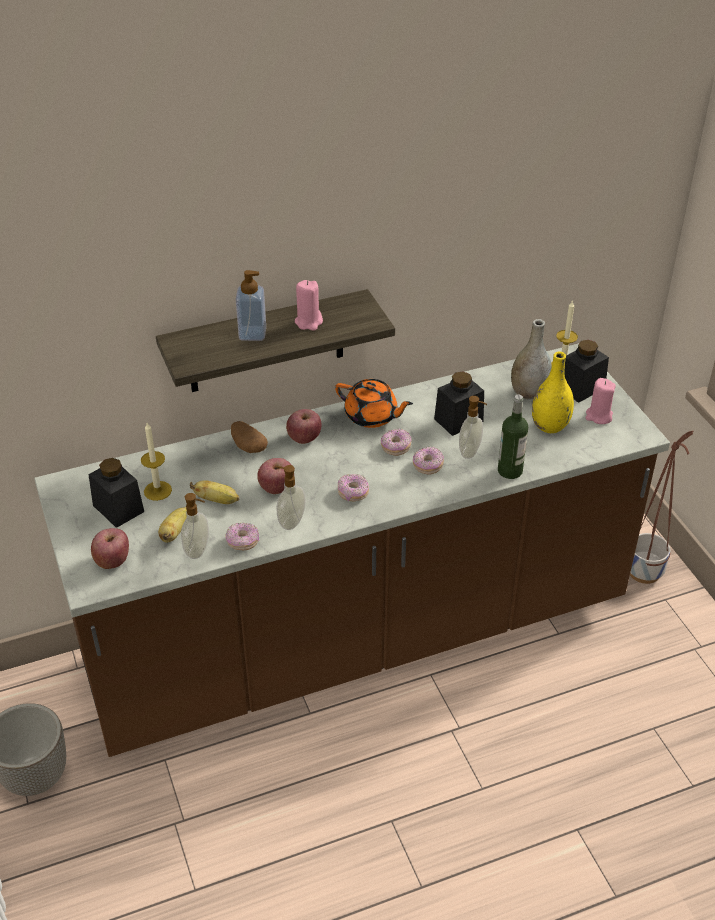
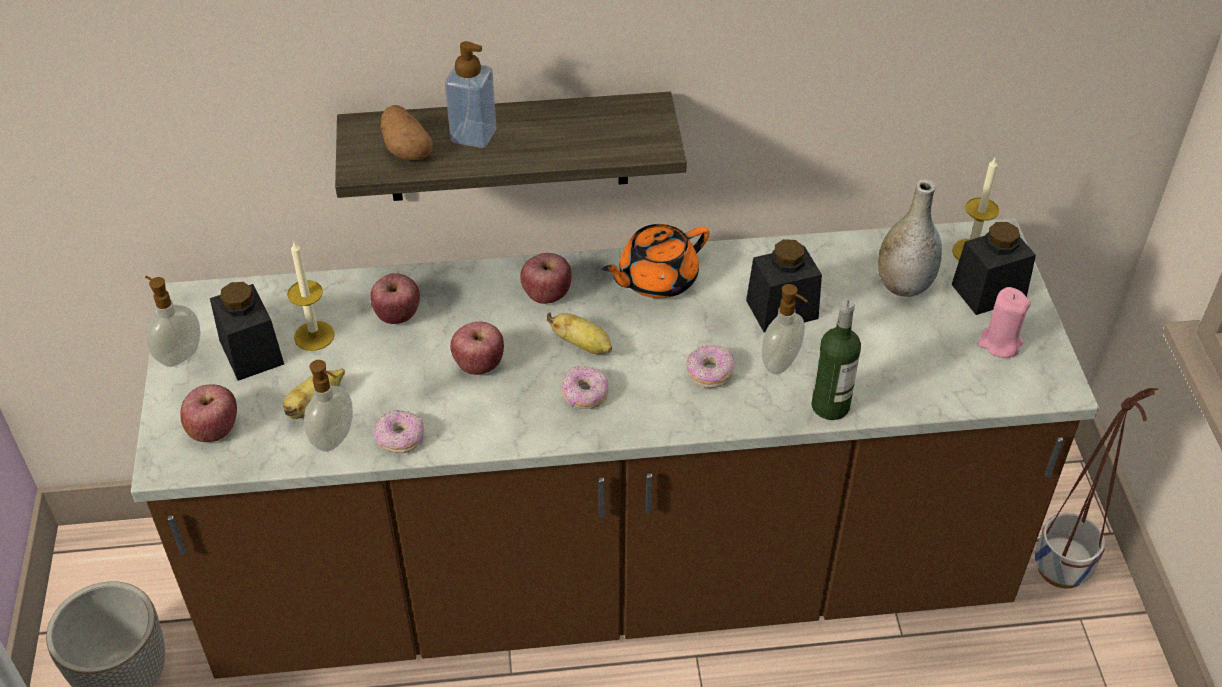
camera: 15 degrees right, 5 degrees up
(210, 468) = (398, 315): none -> apple
(217, 500) = (390, 367): banana -> banana (583, 345)
(247, 446) = (462, 292): potato -> potato (405, 149)
(290, 521) = (479, 421): soap dispenser -> soap dispenser (179, 355)
(309, 322) = (562, 130): pink candle -> none
(372, 416) = (656, 279): orange teapot -> orange teapot turned 105 degrees clockwise
(395, 447) = (673, 335): donut -> none
(549, 426) = (917, 345): yellow vase -> none

